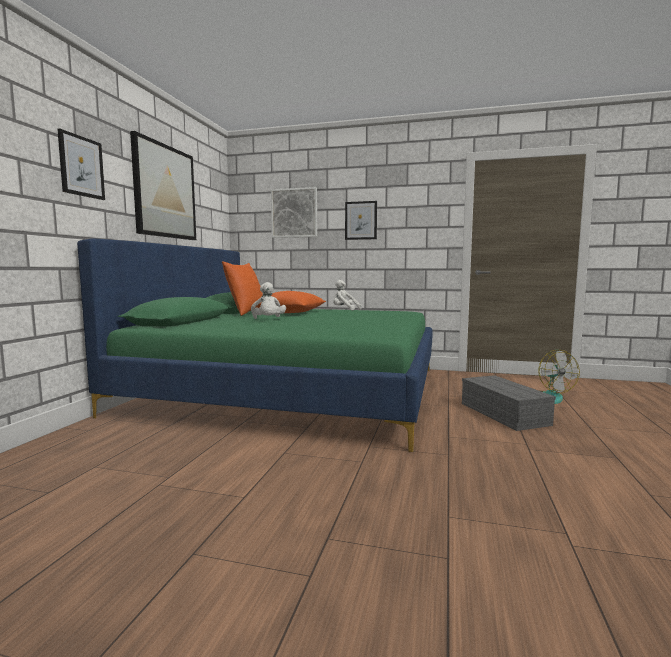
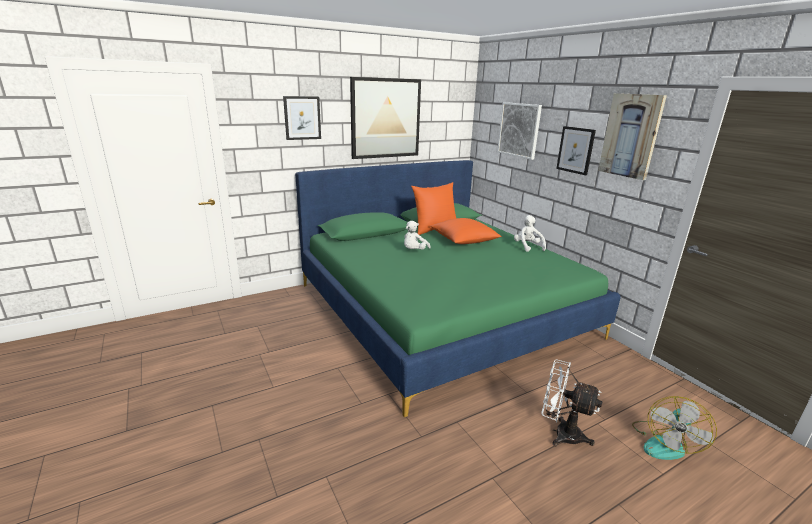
camera: 45 degrees right, 15 degrees up
(409, 201) = (631, 136): none -> picture
(505, 414) = (560, 433): grey storage box -> white fan

